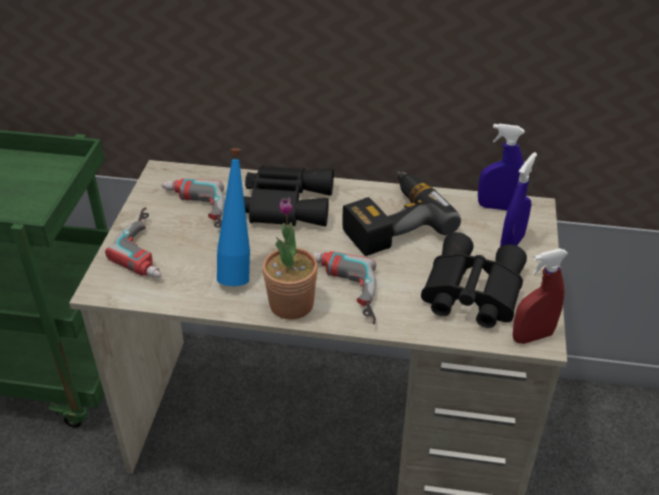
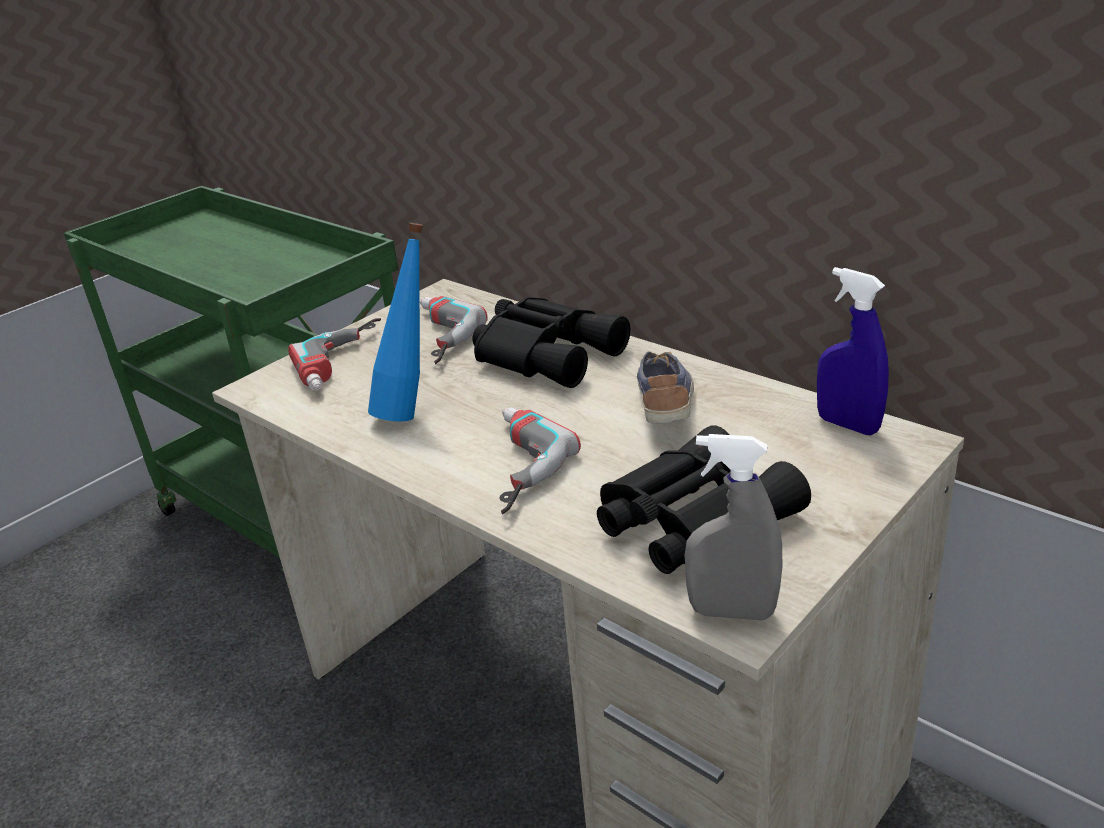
camera: 35 degrees right, 10 degrees down
(291, 304) = (434, 462): potted plant -> none
(391, 221) = (666, 404): power drill -> shoe
(512, 243) = (825, 477): blue spray bottle -> none
(532, 336) = (732, 612): red spray bottle -> grey spray bottle

